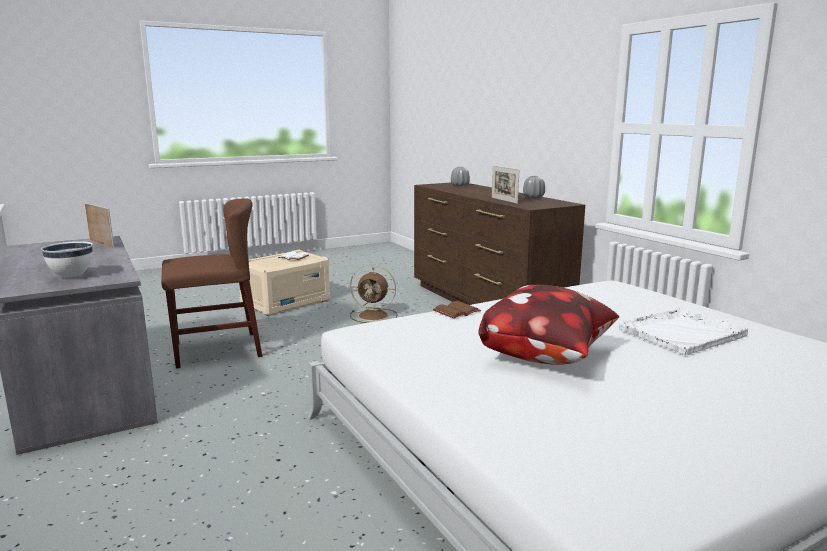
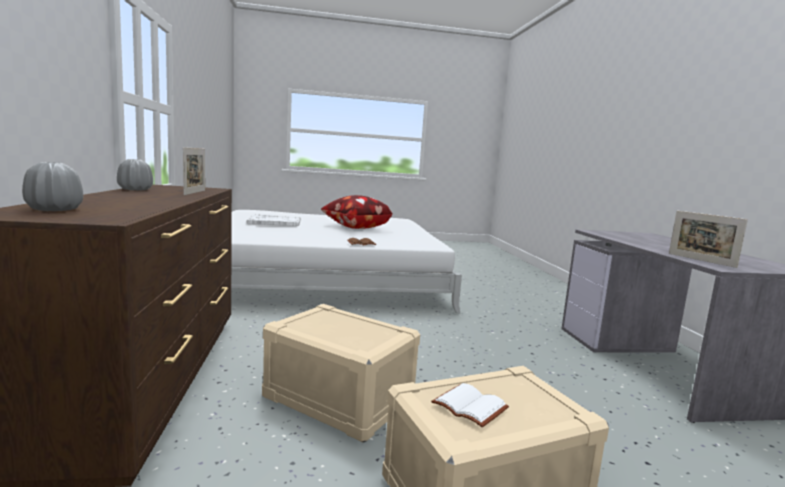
camera: 160 degrees left, 5 degrees down
(71, 276) = (633, 236): white bowl -> none
(217, 350) = (560, 386): brown chair -> none
(374, 316) = (337, 399): brown fan -> beige storage box

